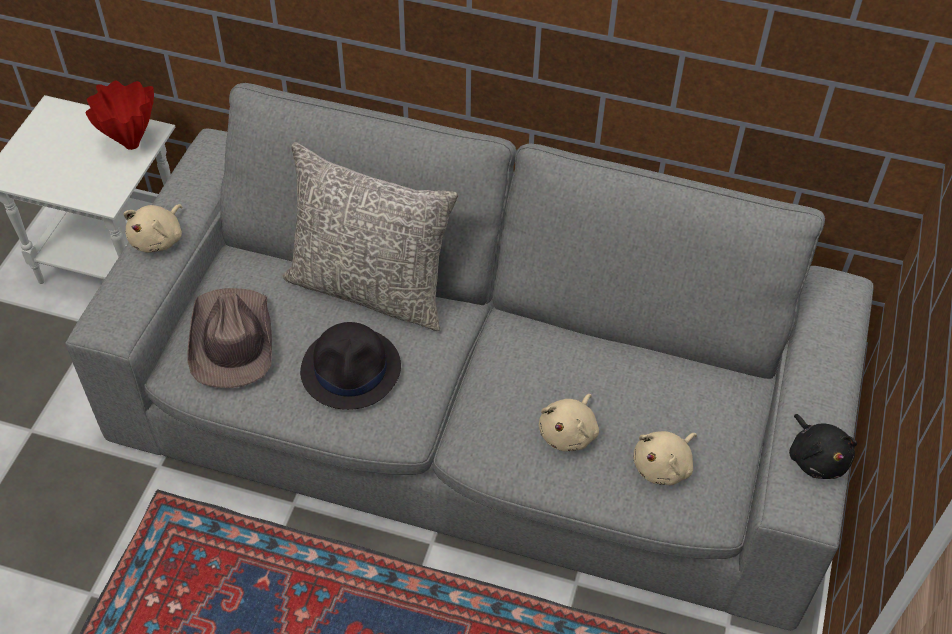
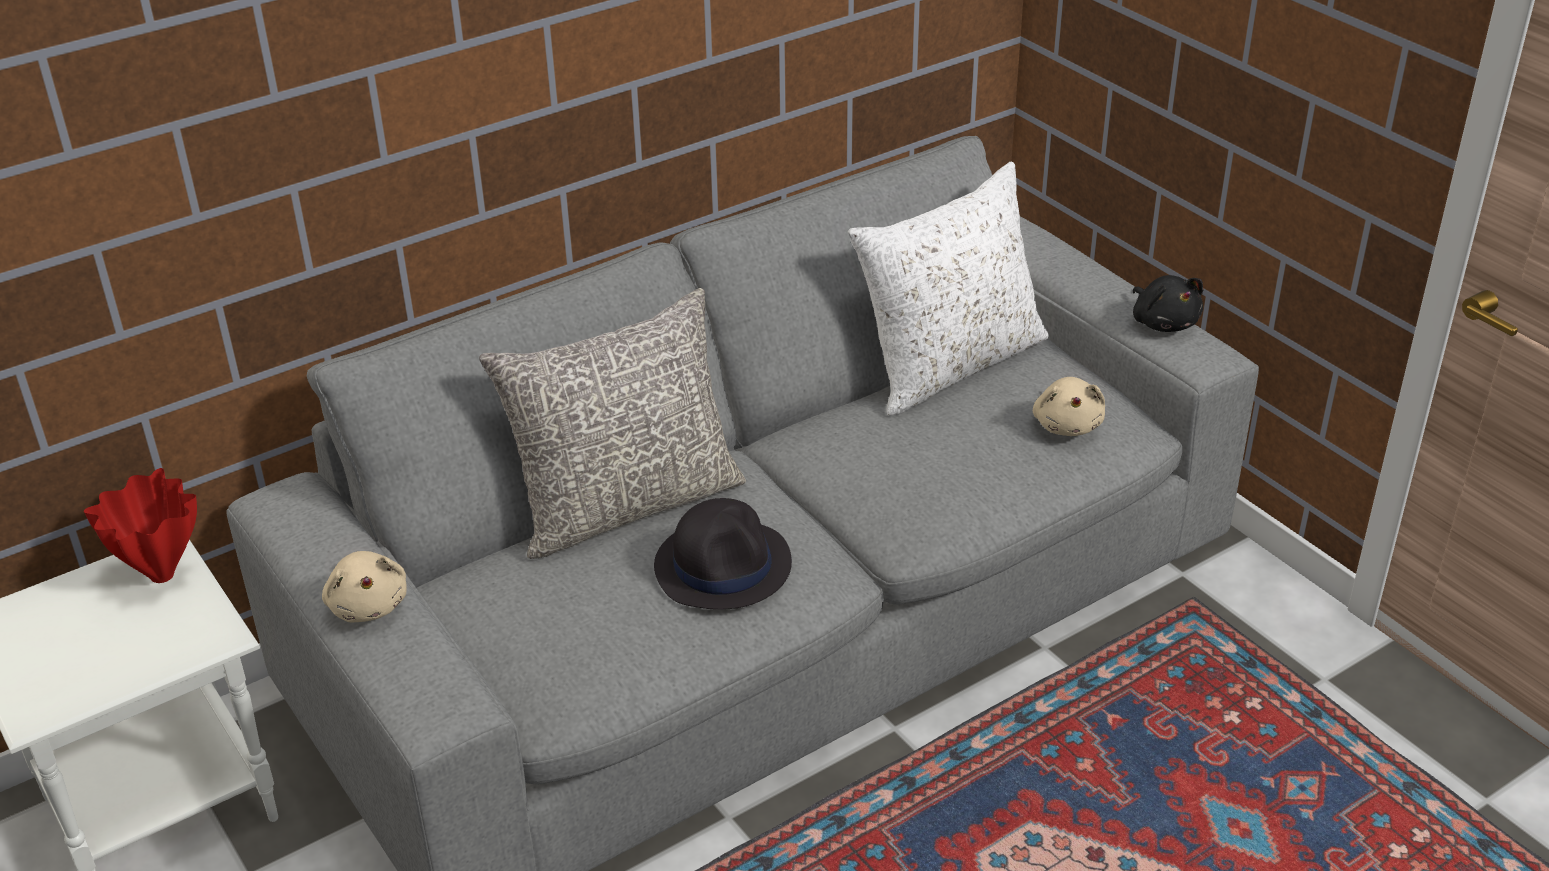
camera: 50 degrees left, 15 degrees down
(231, 340) = (571, 638): brown hat -> none
(569, 432) = (969, 460): beige plush toy -> none
(668, 361) = (950, 365): none -> white pillow
(816, 458) = (1164, 322): black plush toy -> black plush toy turned 45 degrees clockwise

